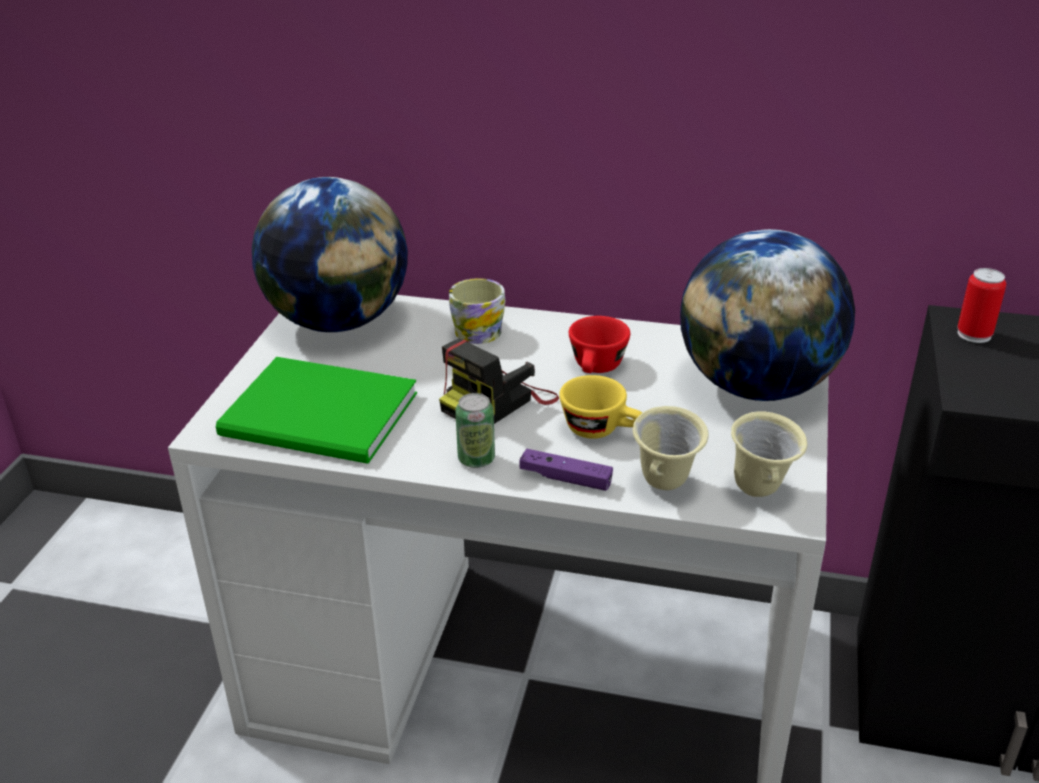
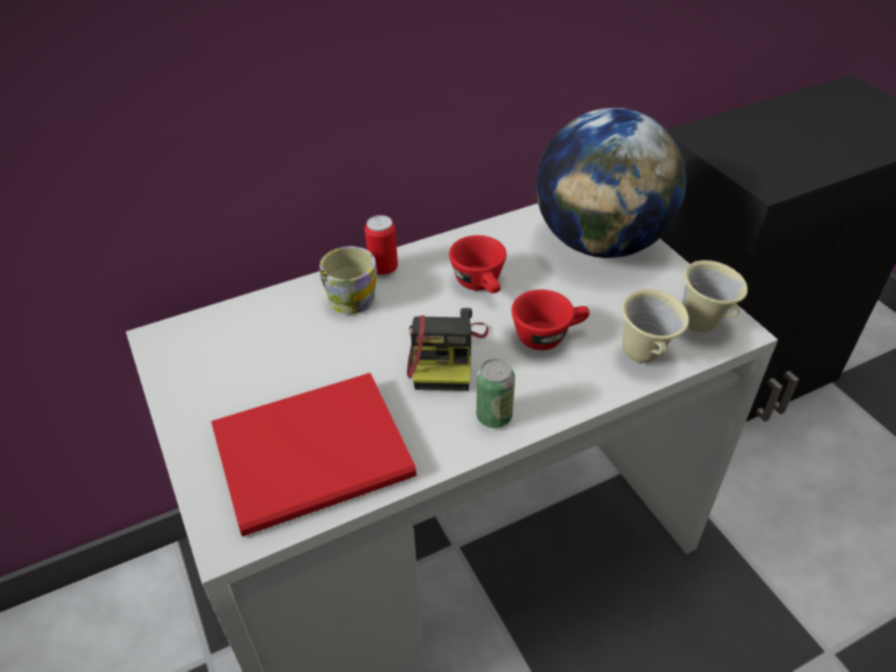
camera: 40 degrees left, 10 degrees up
(323, 418) = (319, 456): green book -> red book
(338, 321) = (211, 351): globe -> none
(565, 478) = (576, 392): purple game controller -> none
(601, 430) = (548, 335): yellow cup -> red cup
(974, 334) = (713, 140): can -> can (383, 269)

